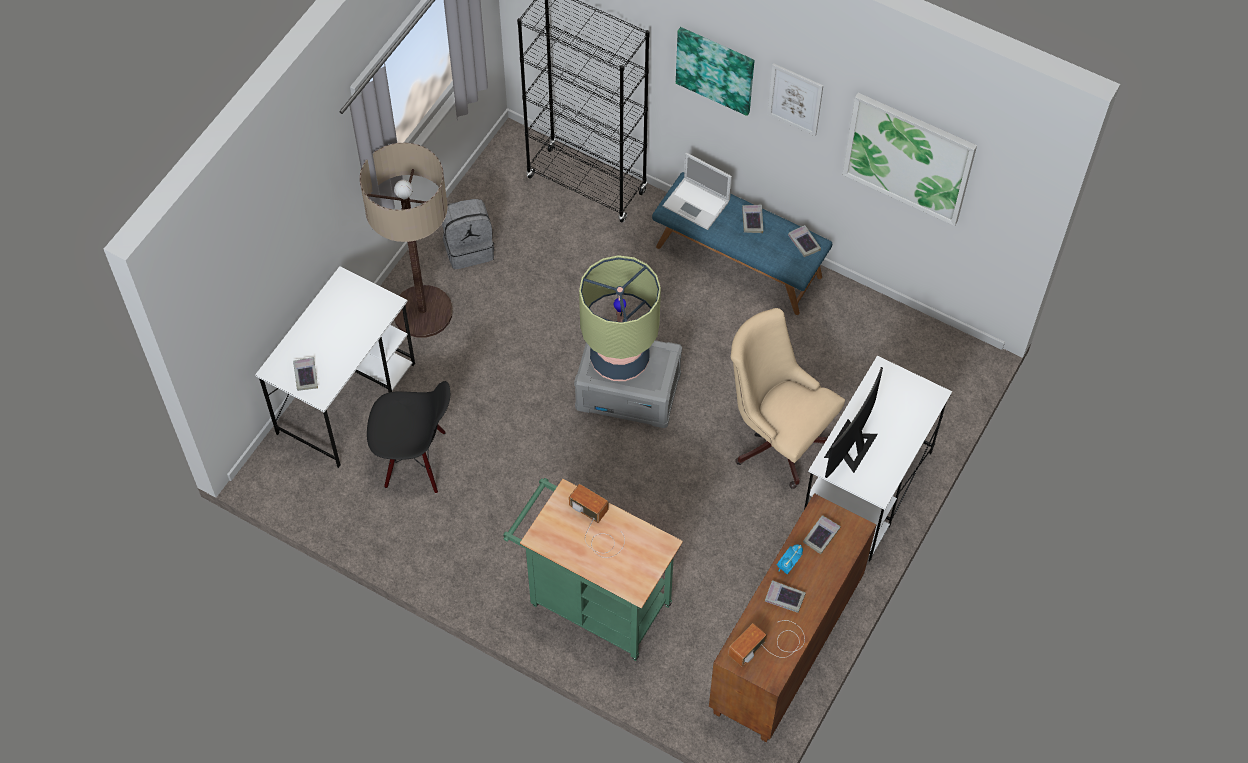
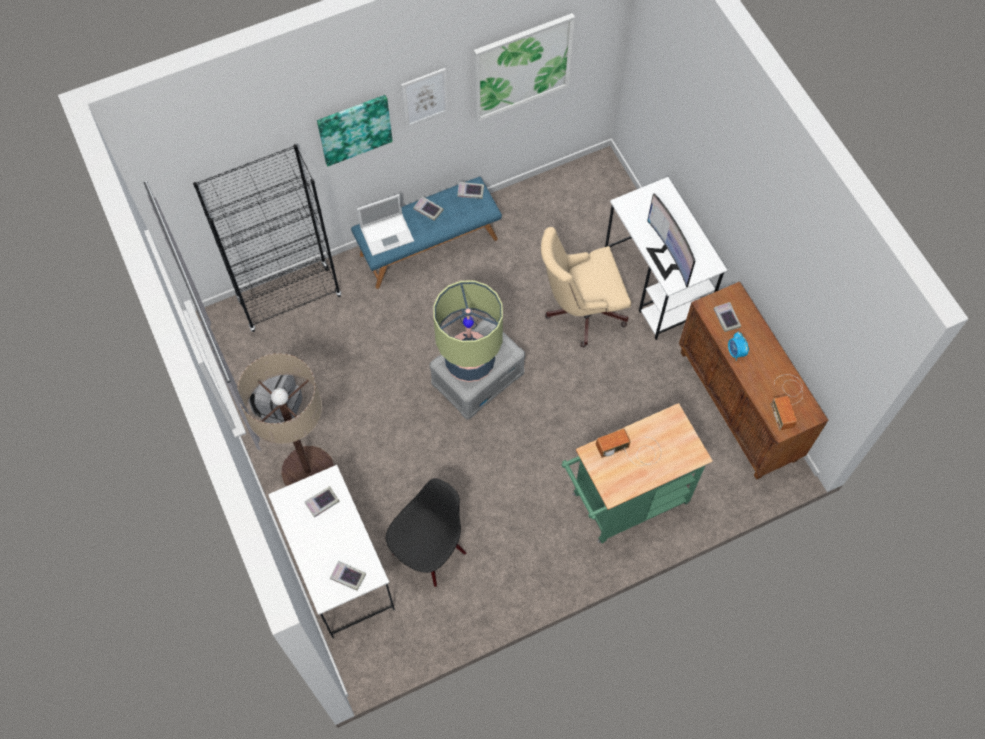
camera: 55 degrees left, 5 degrees up
(784, 598) = (758, 369): book -> book (322, 502)

